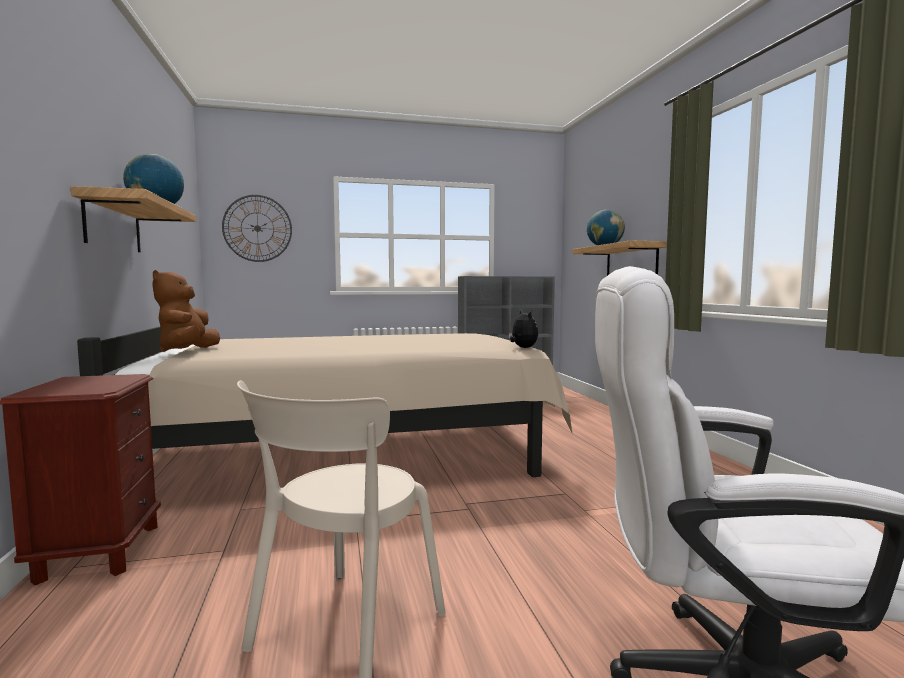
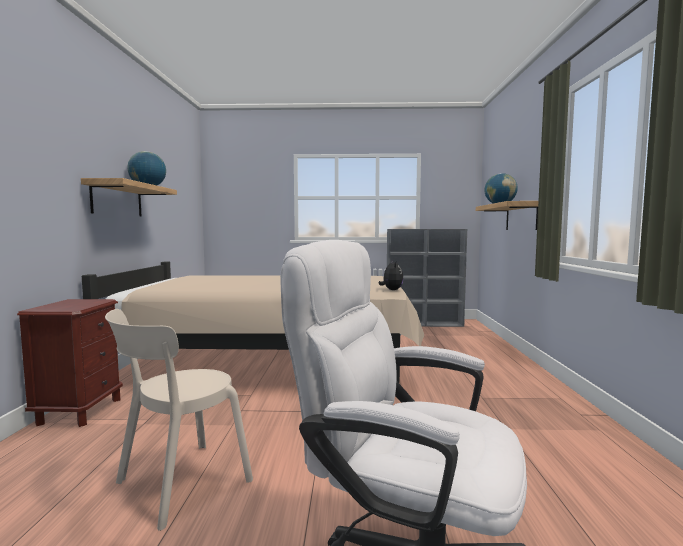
camera: 15 degrees right, 0 degrees up
(188, 351) = (158, 284): brown plush toy -> none
(257, 228) = (240, 194): wall clock -> none

